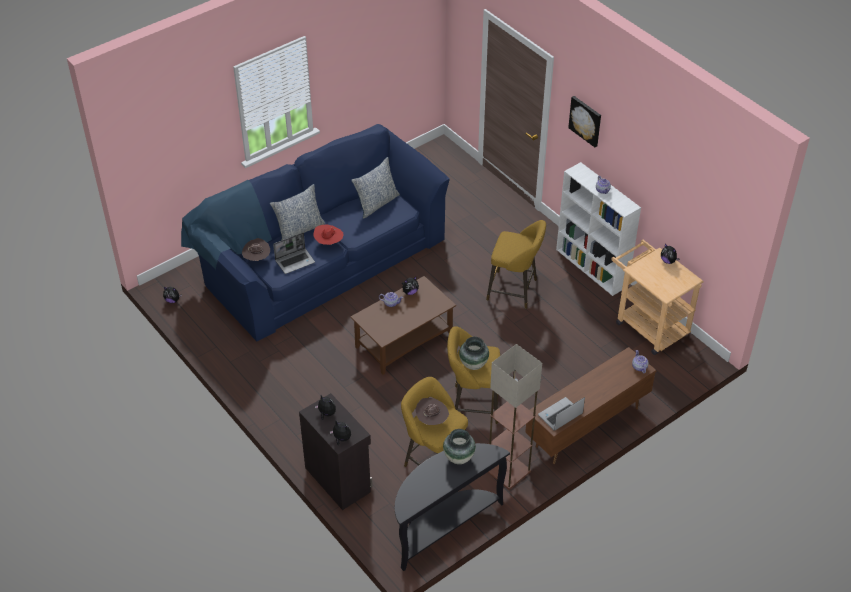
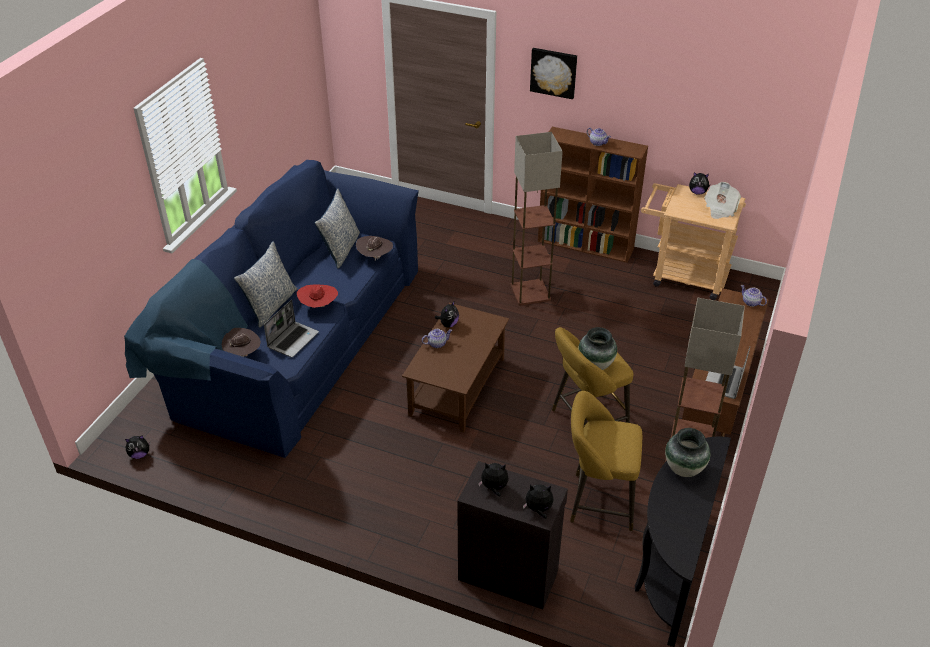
camera: 30 degrees left, 5 degrees down
(432, 420) = (606, 443): brown hat -> brown hat (375, 257)
(515, 291) = (531, 293): yellow stool -> floor lamp
(592, 268) = (586, 245): white bookcase -> brown bookcase
(672, 282) = (720, 209): none -> newspaper

